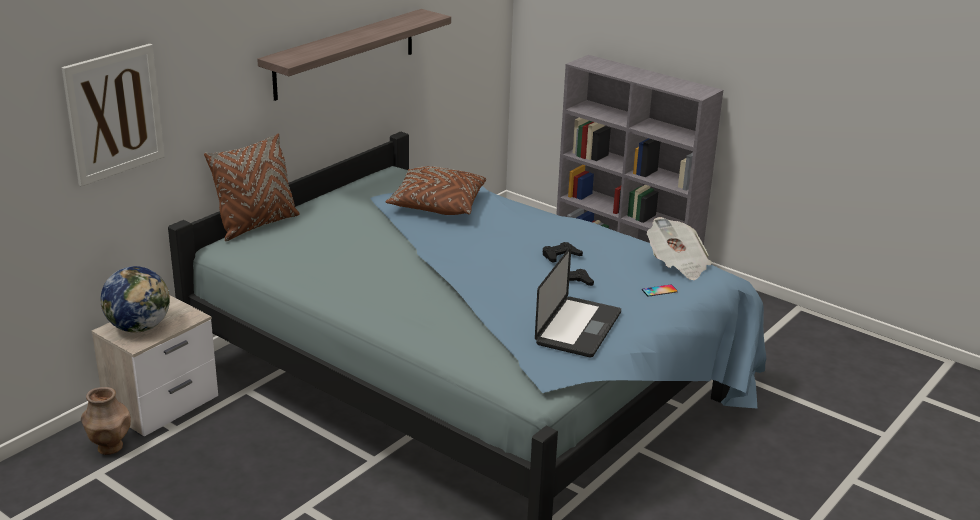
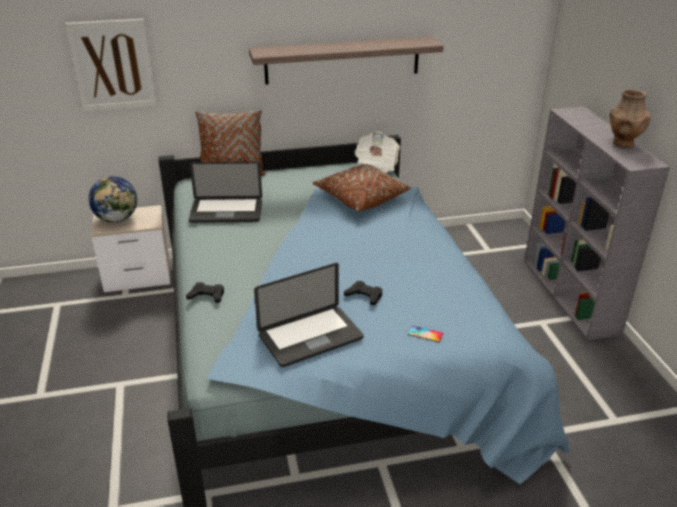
camera: 40 degrees right, 5 degrees up
(109, 448) = (82, 291): brown vase -> brown vase (623, 143)
(318, 262) = (226, 212): none -> laptop
(560, 256) = (388, 270): black game controller -> black game controller (207, 296)
(677, 264) = (476, 317): newspaper -> newspaper (376, 165)

